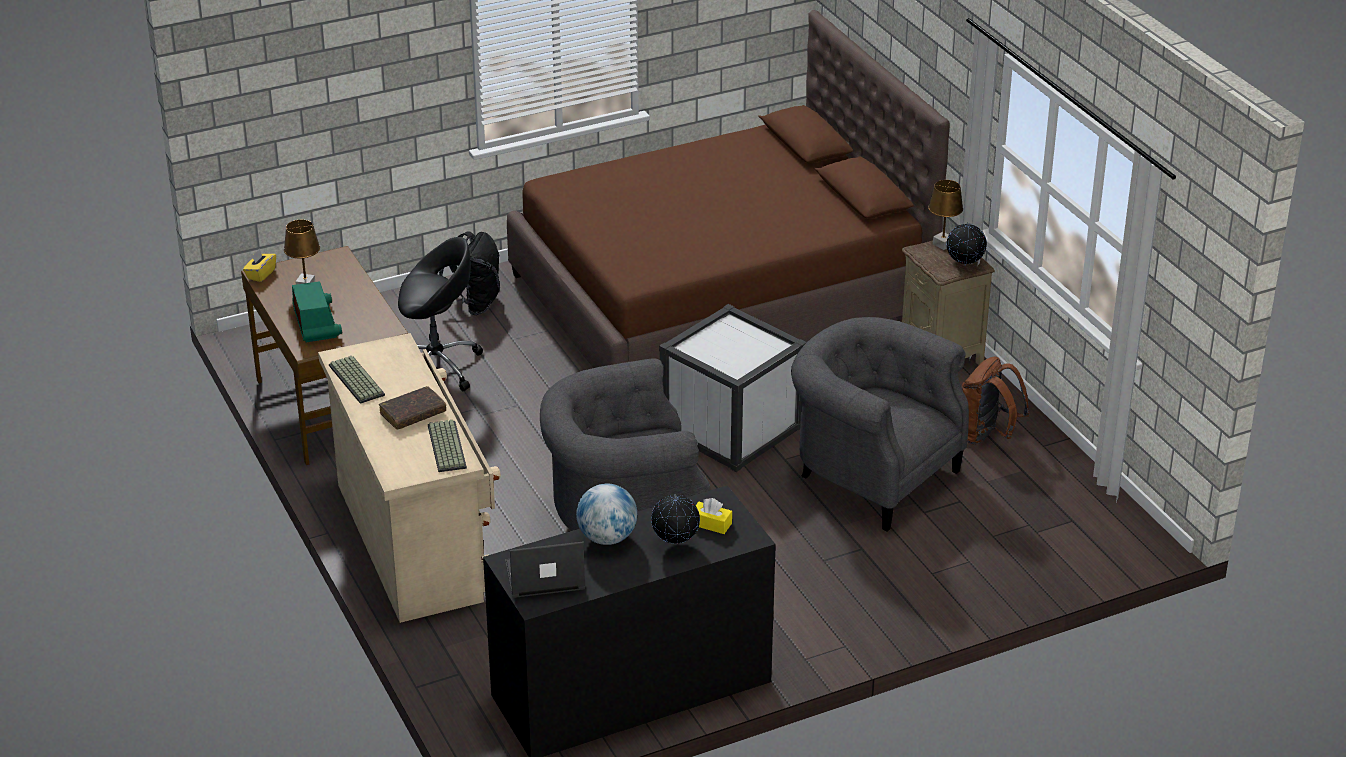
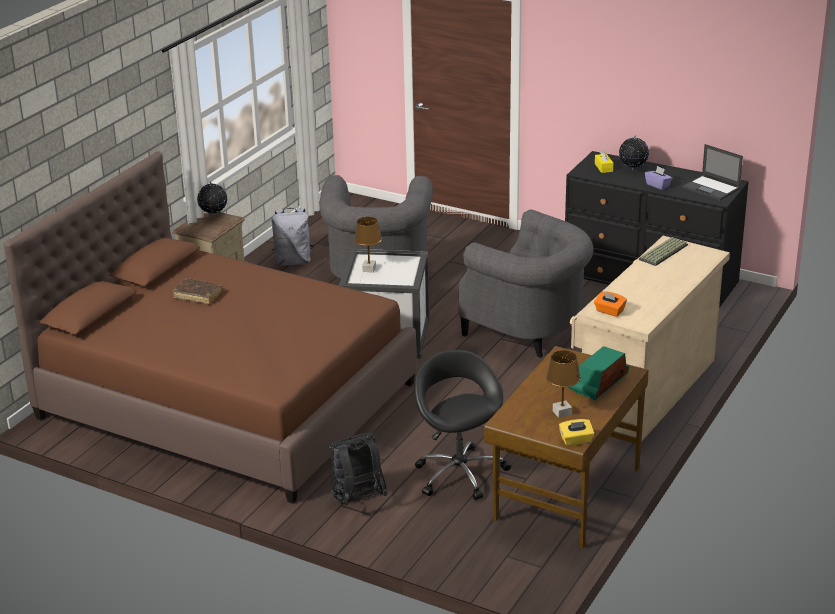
camera: 125 degrees left, 5 degrees down
(355, 380) = (654, 307): keyboard -> none
(386, 352) = (609, 311): none -> orange tissue box
(413, 414) = (653, 275): brown book -> brown book (198, 295)
(607, 538) = (658, 185): globe -> purple tissue box
(943, 244) = (193, 229): brown table lamp -> brown table lamp (369, 269)
(987, 436) = (293, 261): brown backpack -> grey backpack

